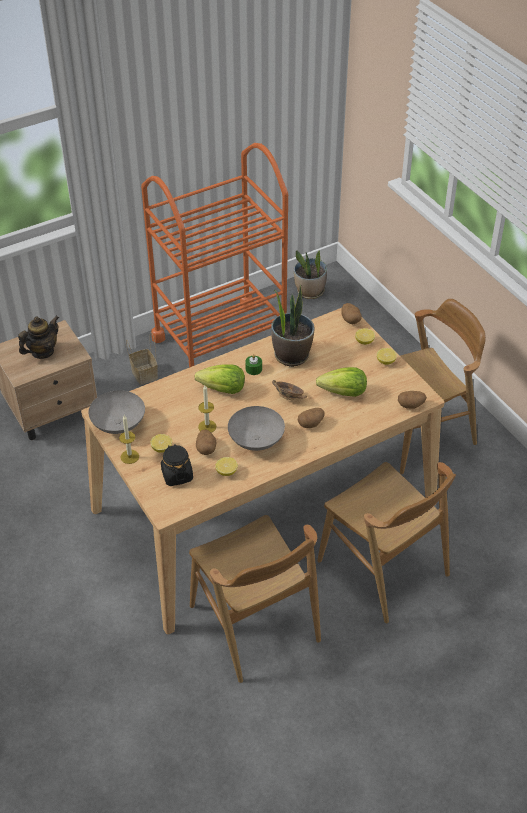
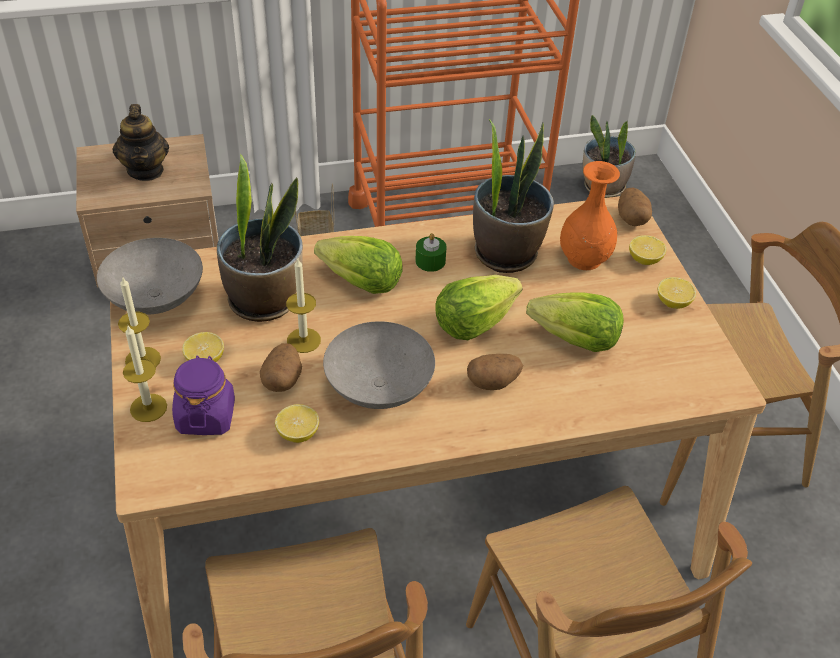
camera: 15 degrees right, 0 degrees up
(42, 352) = (146, 170): teapot -> teapot turned 105 degrees clockwise
(146, 478) = (148, 408): none -> candle
(176, 411) = (264, 300): none -> potted plant
(177, 475) = (206, 416): black jar -> purple jar
(289, 396) = (473, 323): bowl -> lettuce
(333, 349) = (583, 259): none -> orange vase
(411, 405) = (697, 394): potato -> none

